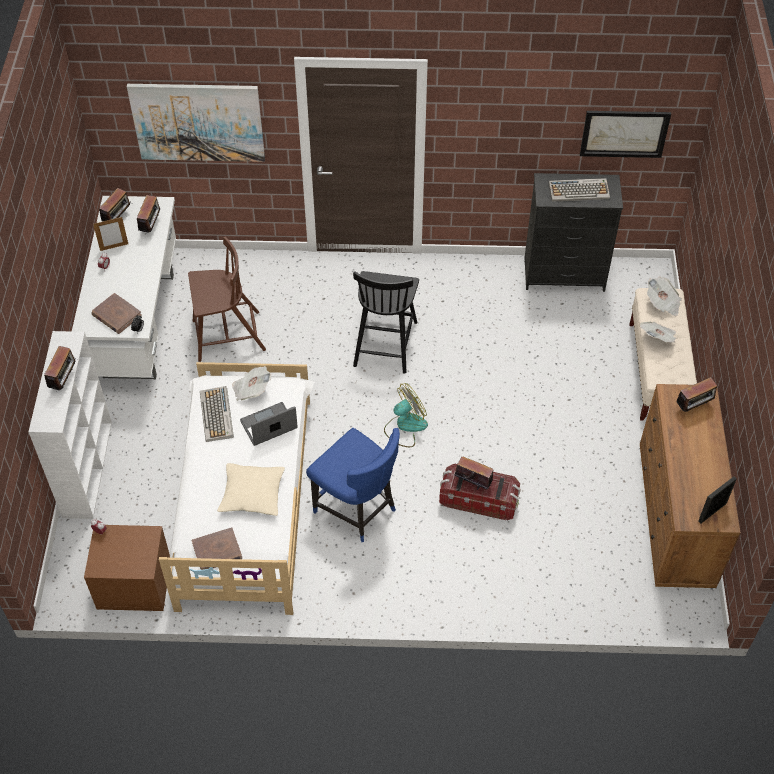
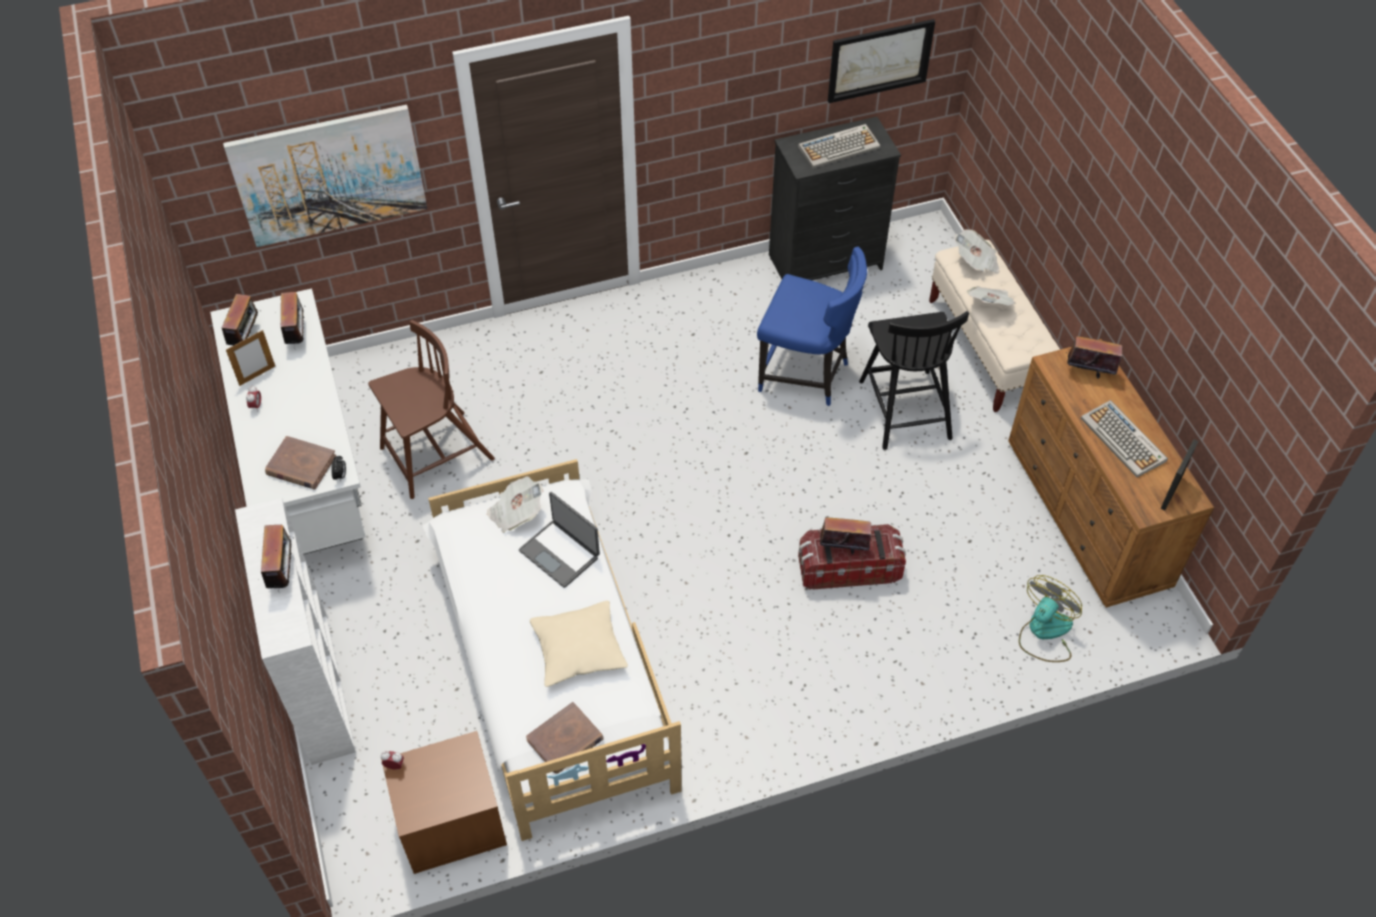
camera: 20 degrees left, 0 degrees up
(217, 415) = (484, 560): keyboard -> keyboard (1124, 440)
(269, 426) = (560, 553): laptop -> laptop turned 90 degrees counterclockwise
(357, 510) = (703, 628): blue chair -> blue chair (806, 375)
(385, 342) = (644, 405): black chair -> black chair (904, 408)
(405, 426) = (716, 503): fan -> fan (1044, 632)
(694, 407) = (1088, 372): radio -> radio turned 120 degrees counterclockwise

